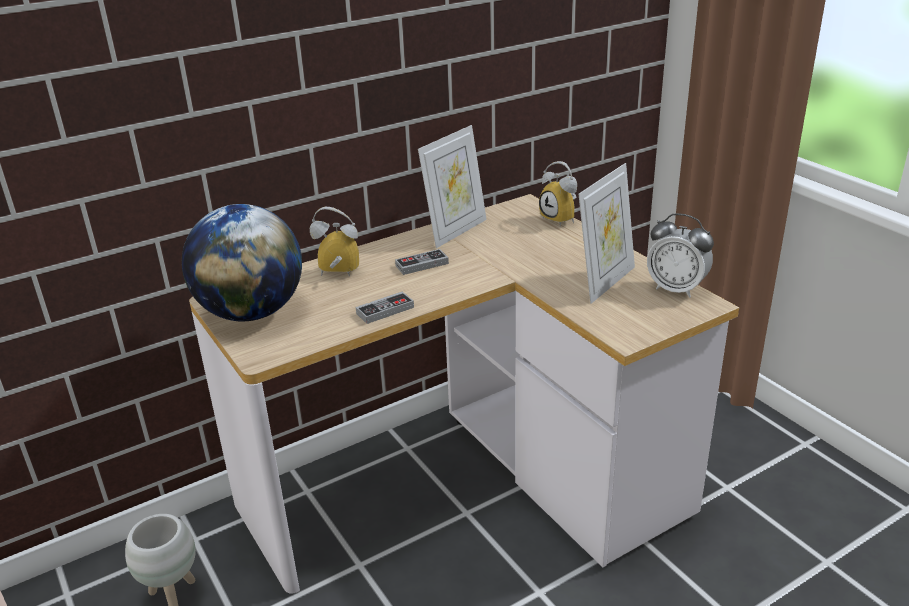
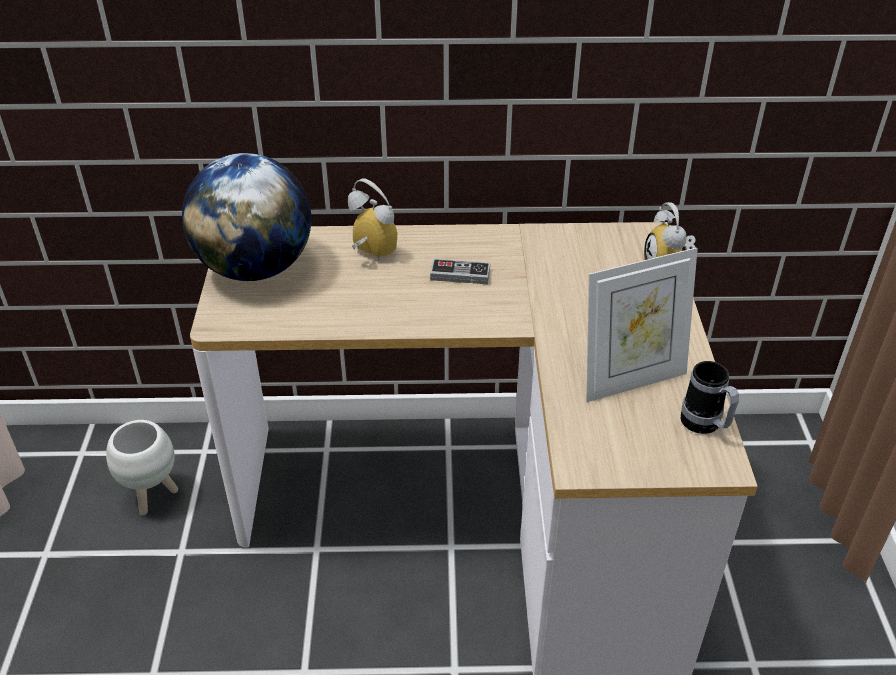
camera: 30 degrees right, 10 degrees up
(385, 310) = (372, 318): game controller -> none
(455, 231) = (535, 244): picture frame -> none
(676, 289) = (705, 426): alarm clock -> mug

